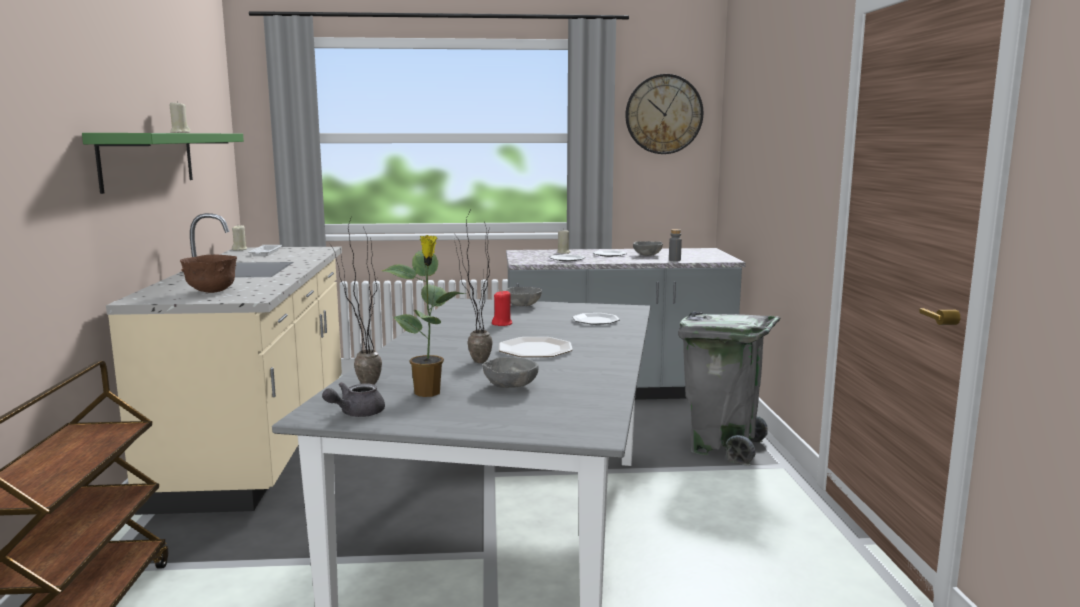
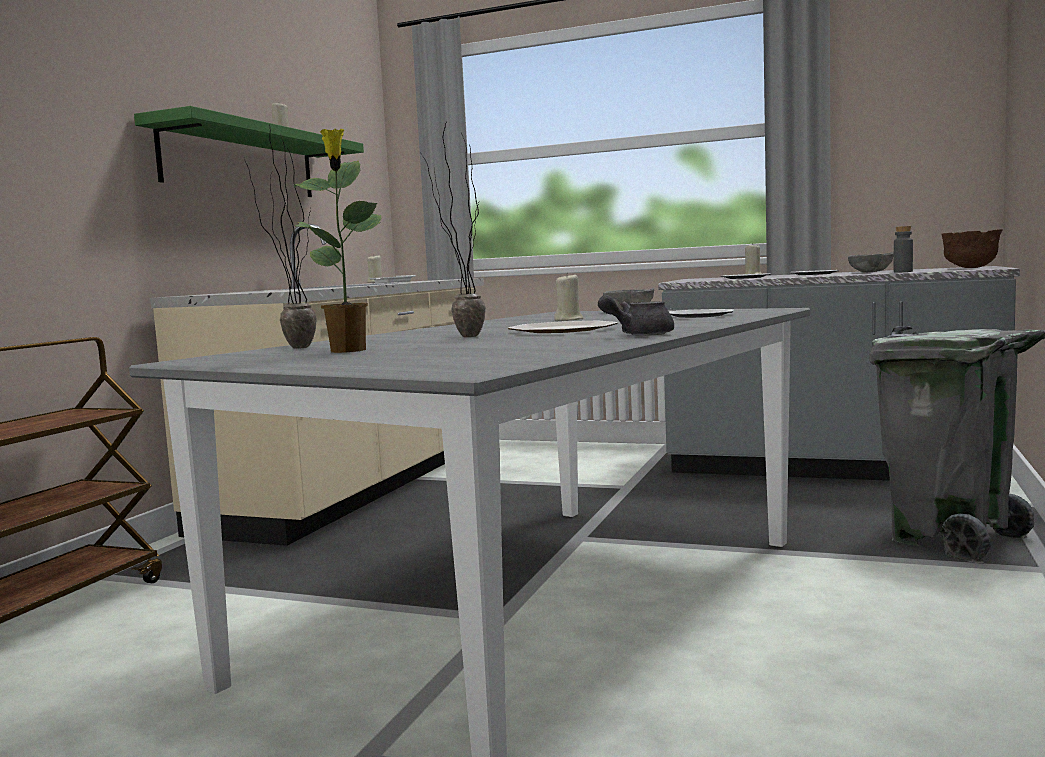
camera: 25 degrees right, 5 degrees down
(212, 292) = (265, 291): brown bowl -> brown bowl (970, 268)
(356, 414) = (229, 360): grey teapot -> grey teapot (638, 334)
(502, 324) = (569, 320): red candle -> beige candle
(510, 386) = (458, 347): grey bowl -> none
(663, 114) = (910, 81): wall clock -> none

